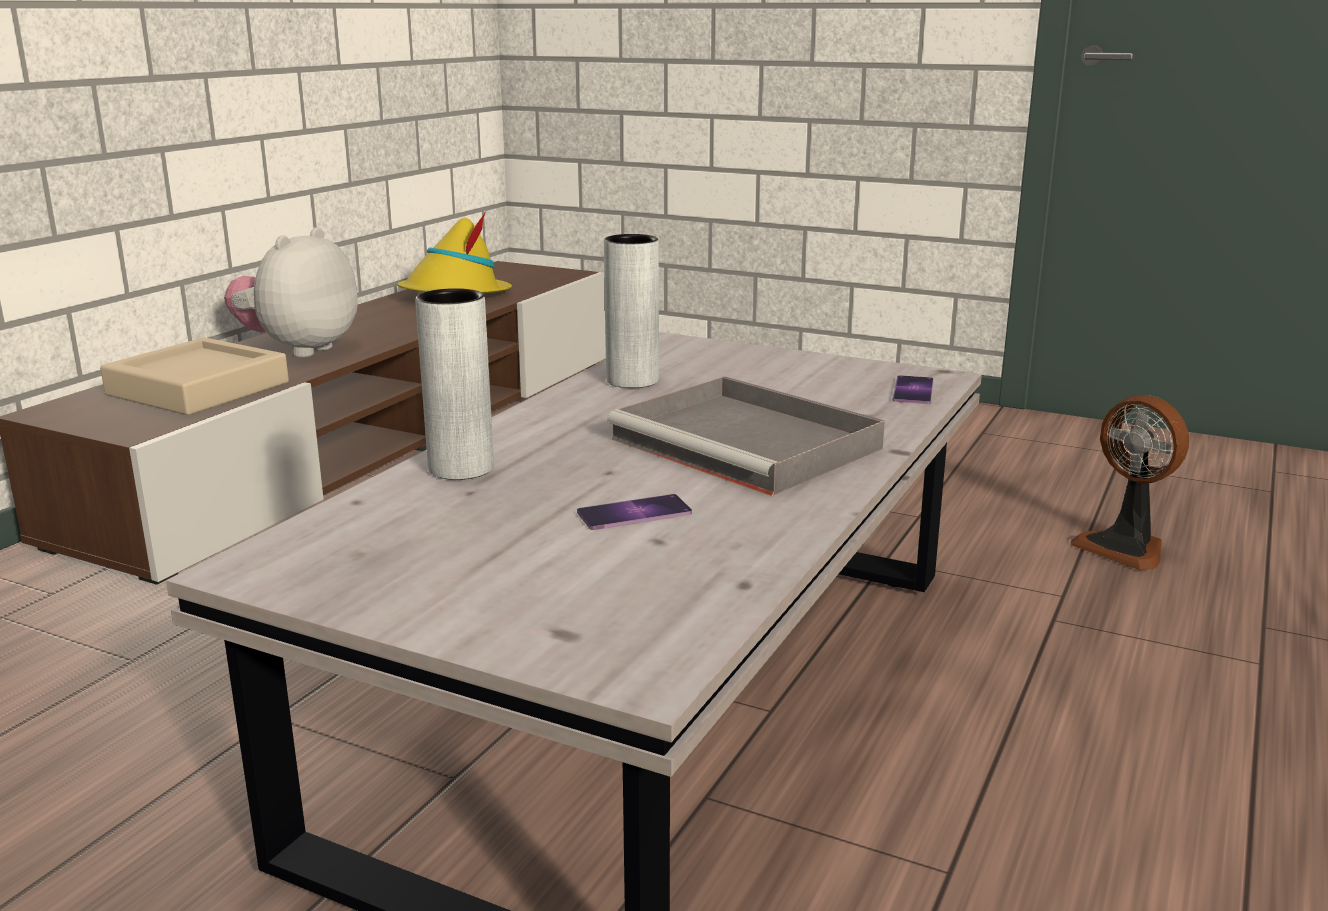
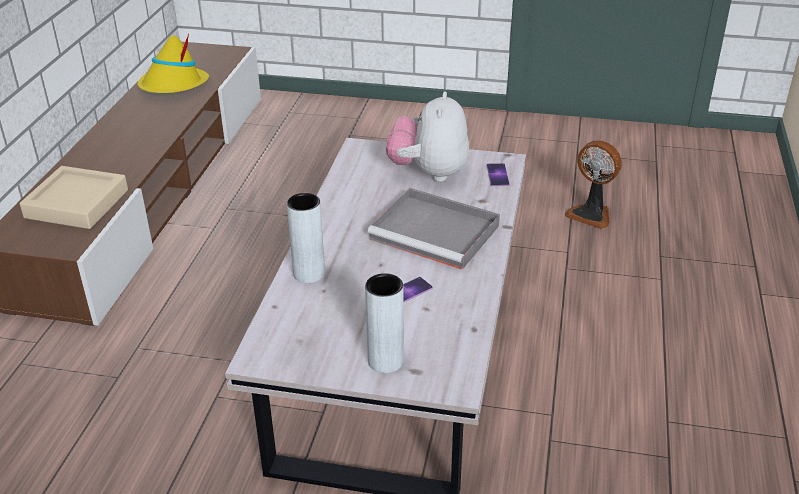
camera: 15 degrees left, 15 degrees up
(299, 349) = (111, 157): plush toy -> plush toy (429, 173)
(632, 381) = (354, 187): grey vase -> grey vase (385, 361)

